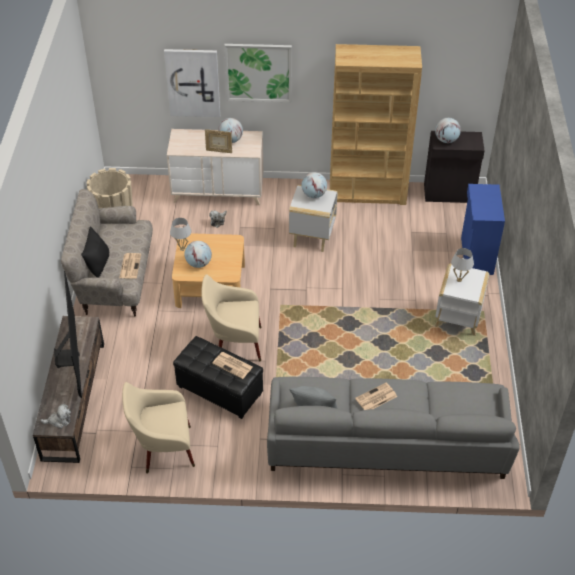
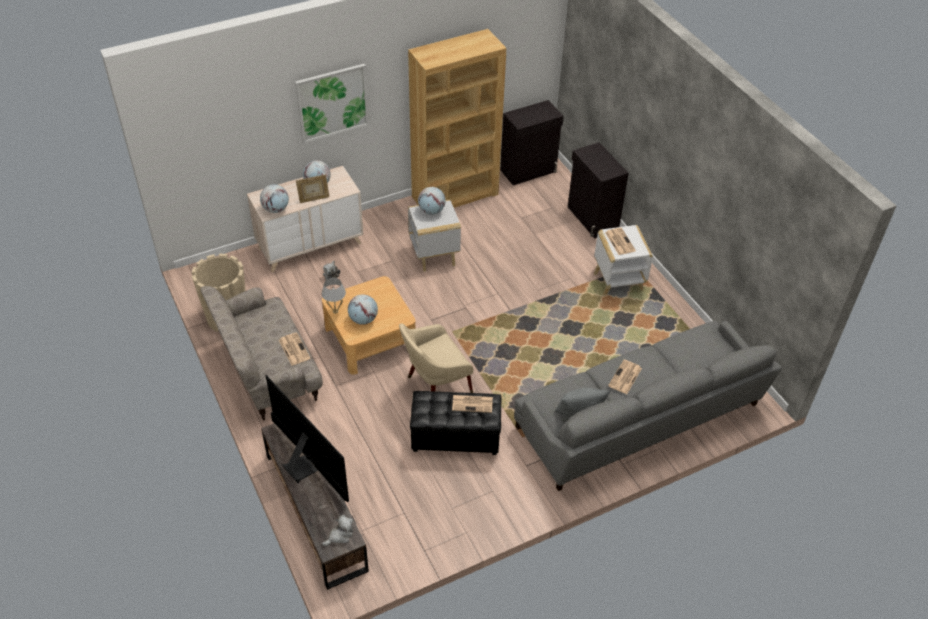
camera: 30 degrees left, 0 degrees up
(97, 264) = (257, 361): black pillow -> none
(163, 449) = (443, 518): beige armchair -> none
(193, 82) = (264, 135): picture -> none
(446, 140) = (523, 117): globe -> globe (275, 209)
(459, 280) = (619, 241): white table lamp -> newspaper
(476, 256) = (592, 219): blue cabinet -> black cabinet

